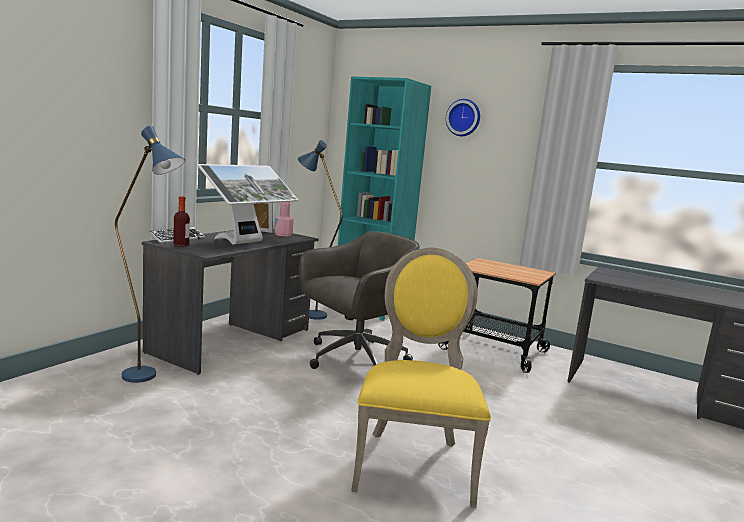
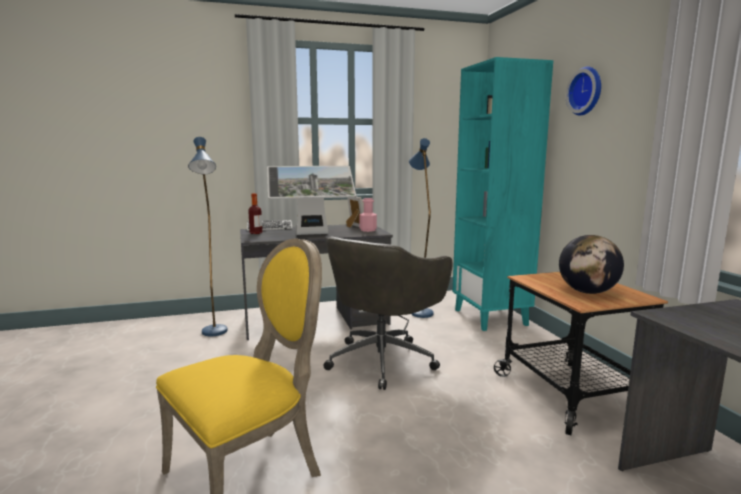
camera: 45 degrees right, 0 degrees up
(353, 359) = (383, 360): grey office chair -> grey office chair turned 120 degrees clockwise
(516, 272) = (587, 292): none -> globe

